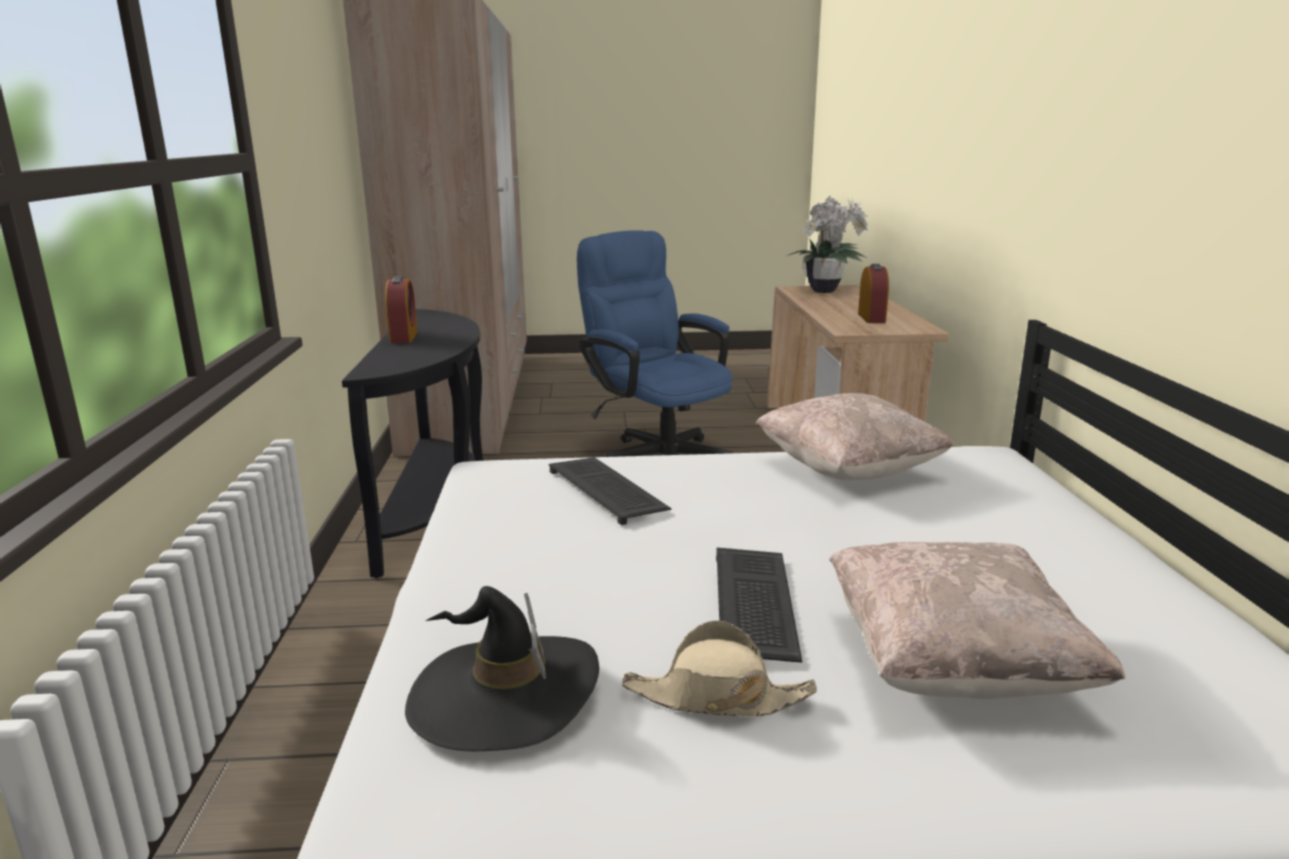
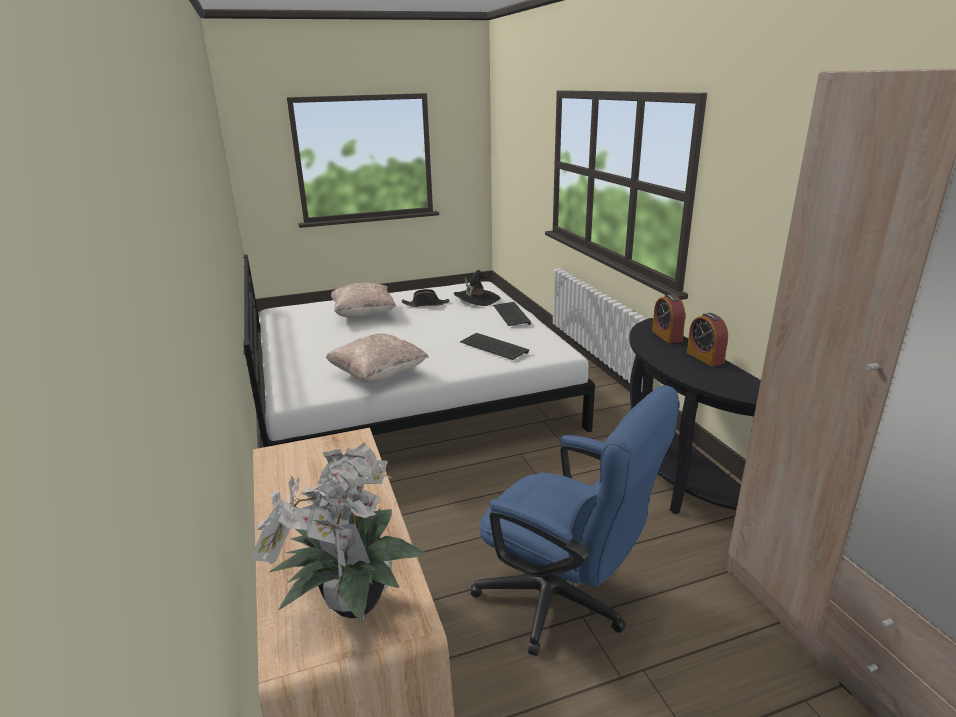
camera: 165 degrees right, 5 degrees up
(716, 697) = (426, 304): beige hat -> black hat
(756, 607) = (418, 319): keyboard -> keyboard (510, 315)
(871, 318) = (317, 477): alarm clock -> alarm clock (666, 336)

